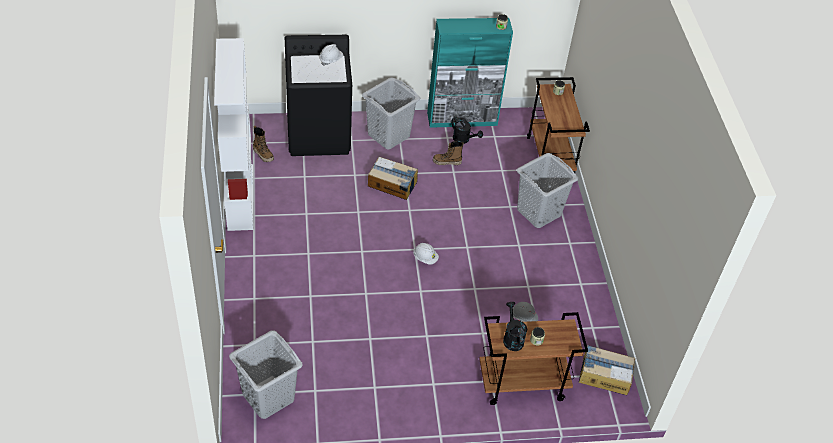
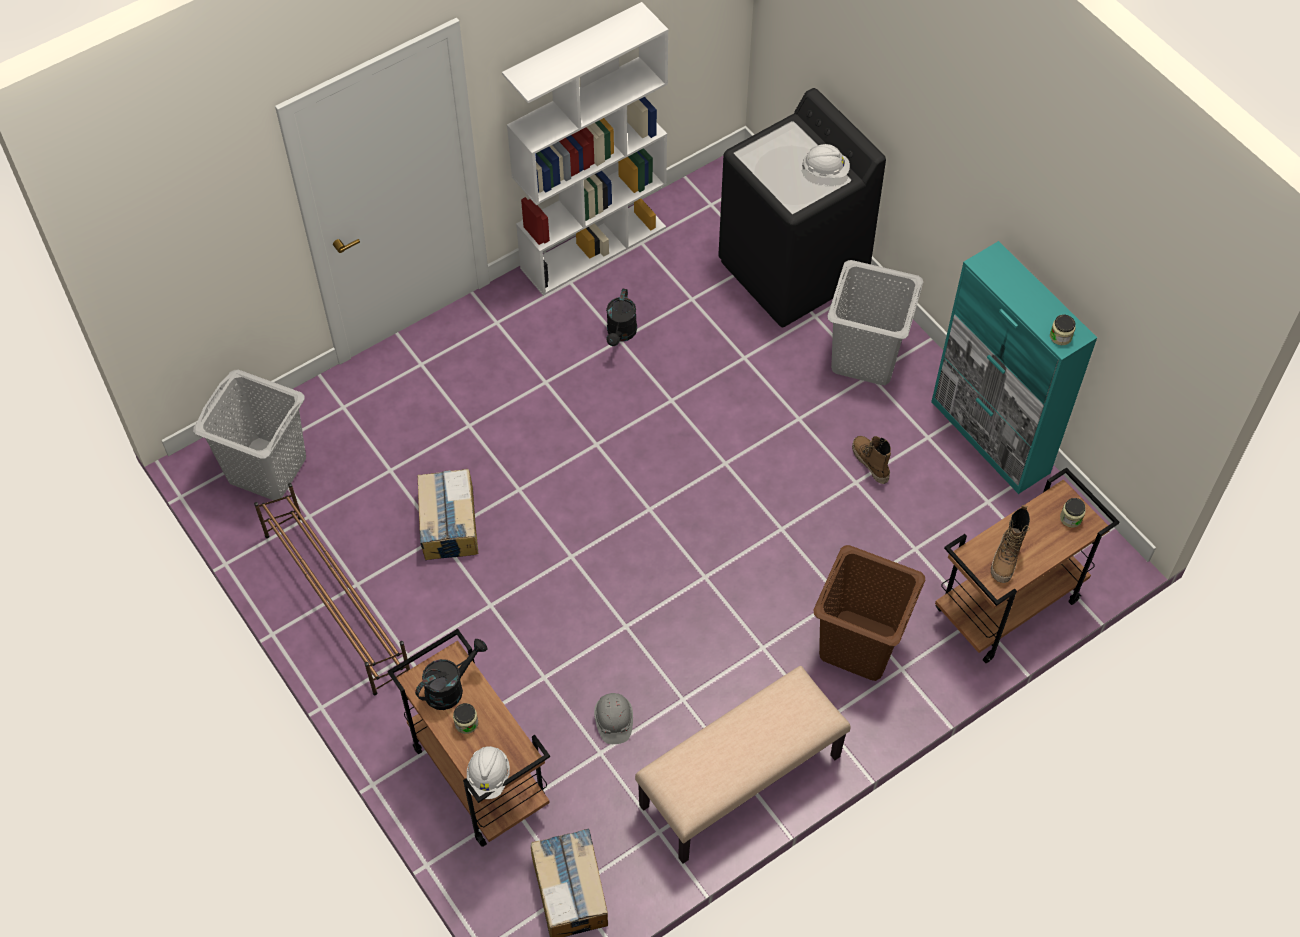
camera: 65 degrees right, 10 degrees up
(263, 154) = (696, 228): boot -> boot (1006, 559)
(379, 401) = (336, 601): none -> brown shoe rack
(392, 184) = (763, 414): cardboard box -> cardboard box (448, 523)
(425, 258) = (641, 531): white hard hat -> white hard hat (489, 777)
(464, 139) = (942, 462): black watering can -> black watering can (621, 334)
(539, 212) = (859, 645): grey laundry basket -> brown laundry basket
(584, 286) = (740, 782): none -> beige bench

